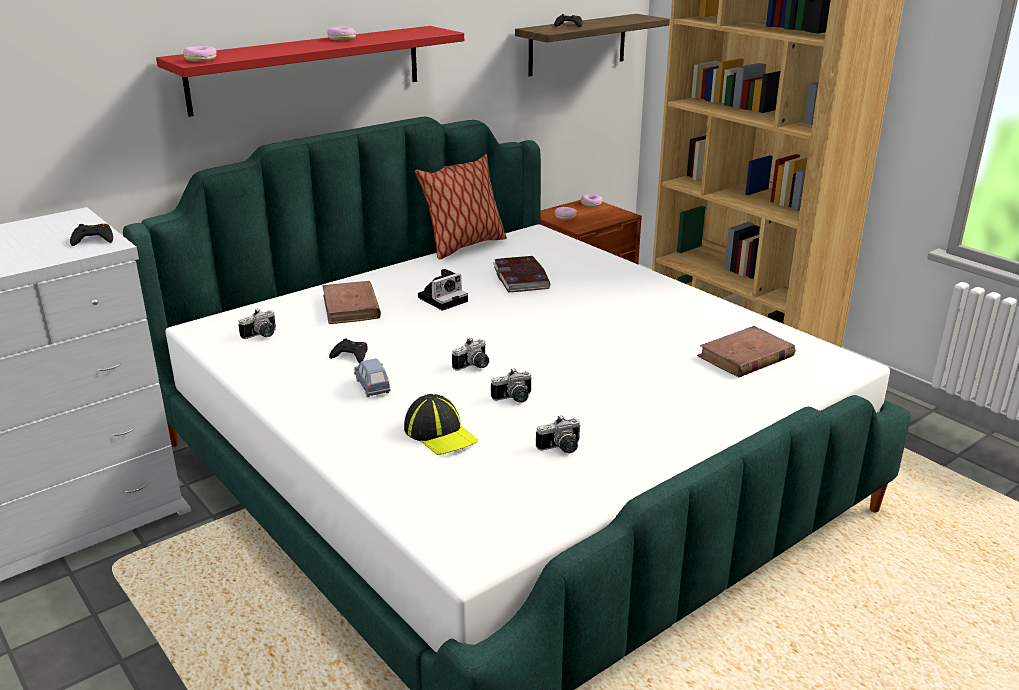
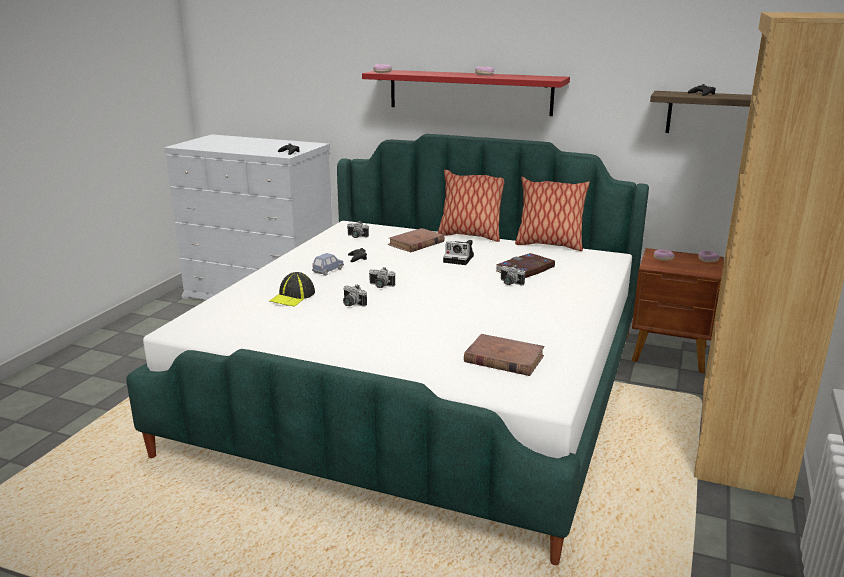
camera: 60 degrees right, 5 degrees down
(372, 272) = (470, 236): none -> pillow
(561, 448) = (304, 328): camera -> camera (509, 283)

